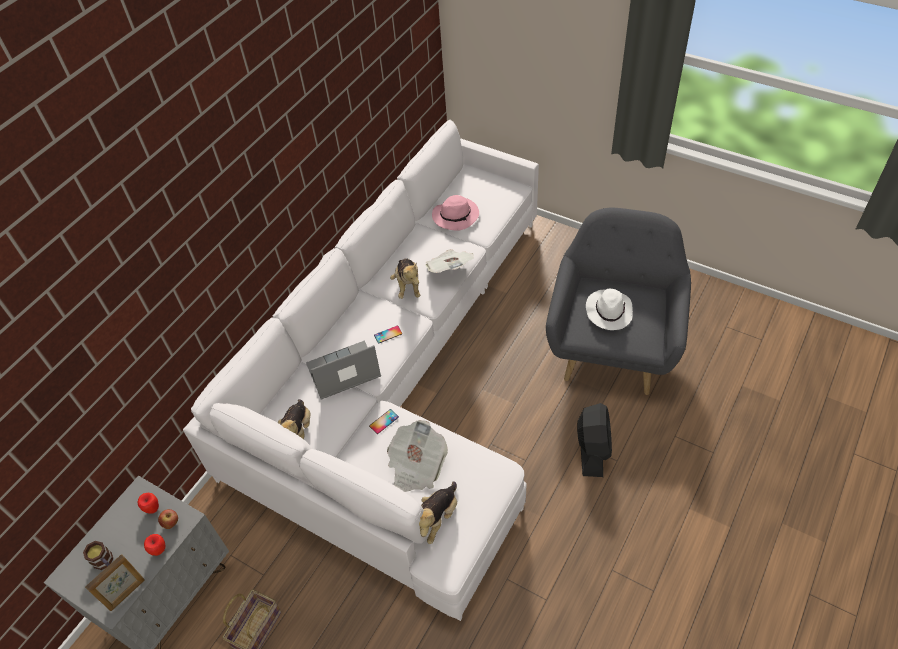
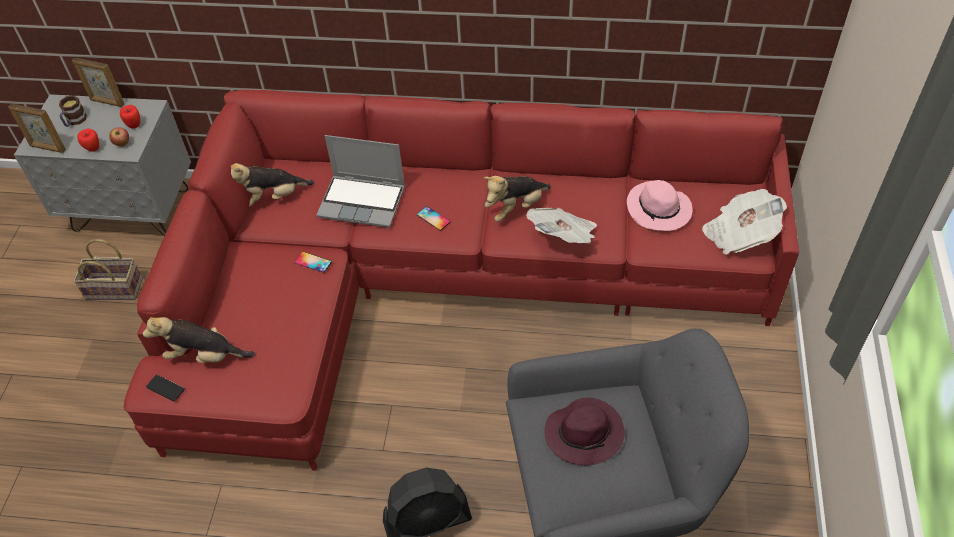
camera: 65 degrees right, 0 degrees up
(100, 528) = (107, 102): none -> picture frame
(343, 372) = (363, 202): laptop -> laptop turned 150 degrees clockwise
(400, 382) = (438, 284): white sofa -> red sofa
(416, 466) = (264, 312): newspaper -> newspaper (739, 234)
(455, 554) = (165, 388): none -> phone
(608, 311) = (585, 433): white hat -> purple hat

